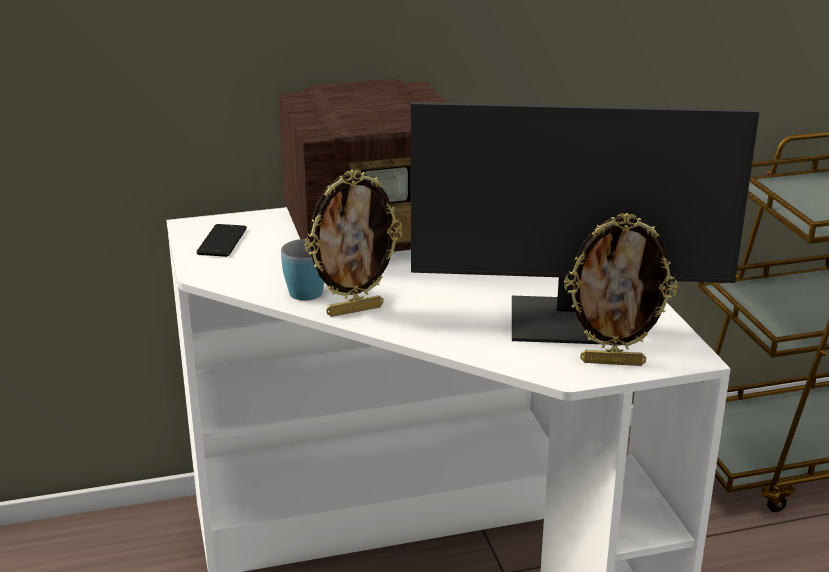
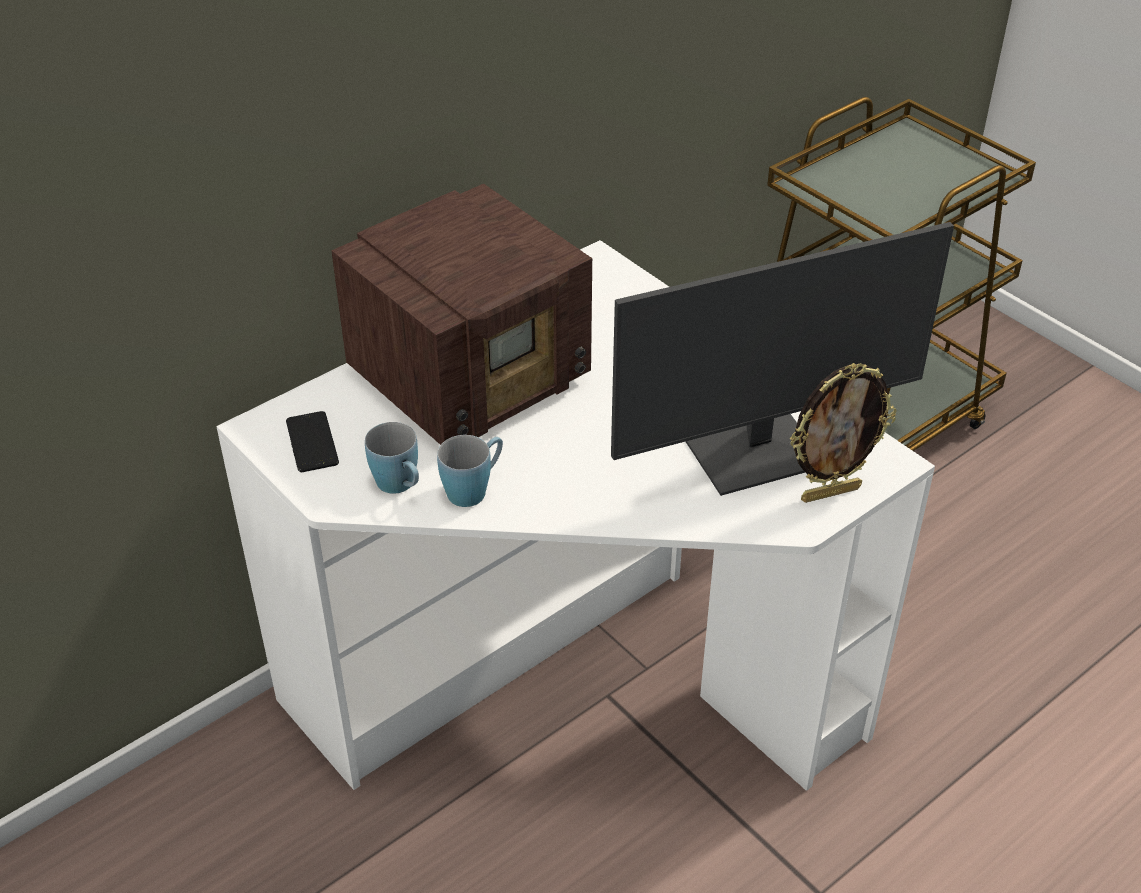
camera: 25 degrees left, 15 degrees up
(261, 277) = (400, 486): none -> blue mug
(355, 310) = (536, 502): picture frame -> none

